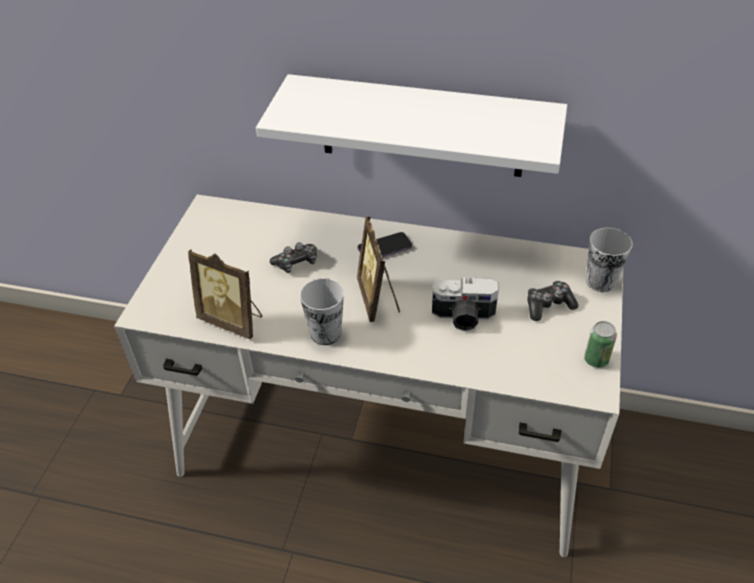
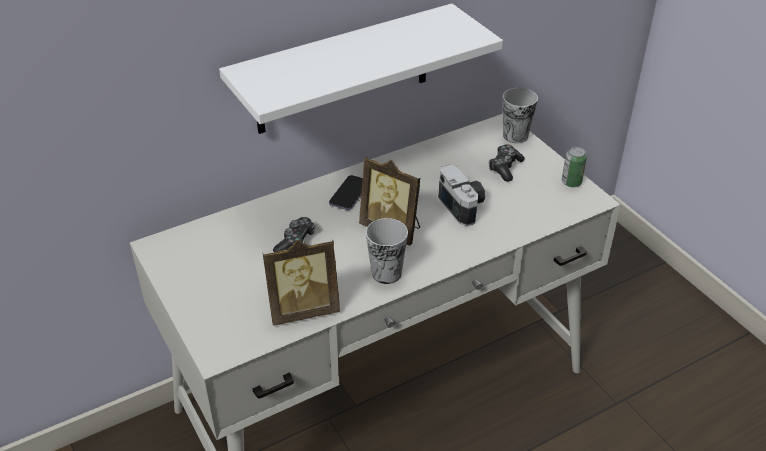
camera: 45 degrees left, 5 degrees down
(463, 317) = (463, 206): camera -> camera turned 75 degrees counterclockwise

